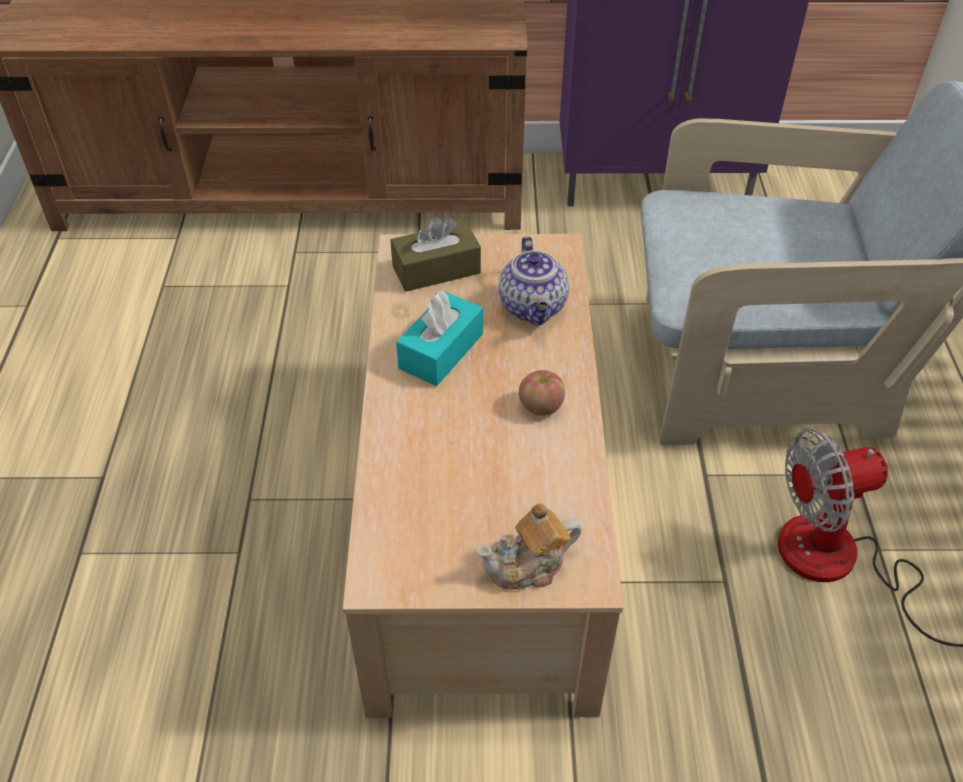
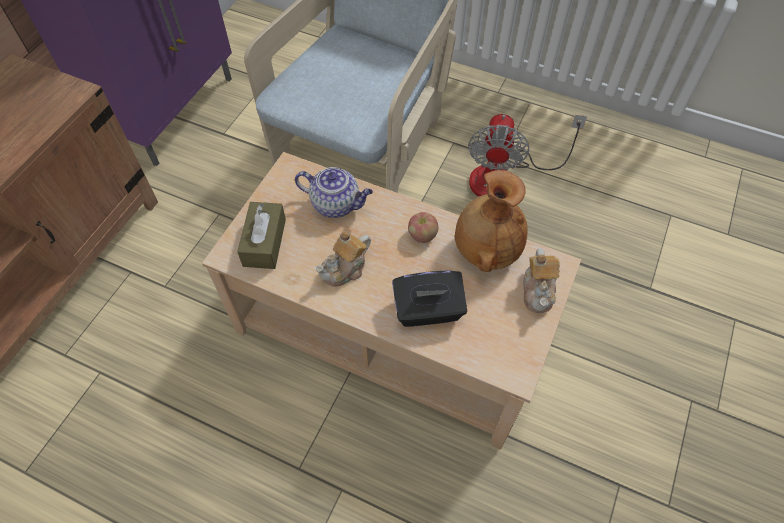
camera: 65 degrees left, 10 degrees up
(425, 451) = (428, 311): none -> black tissue box
(441, 351) = (345, 269): turquoise tissue box -> teapot
(561, 482) = (485, 250): none -> brown vase

